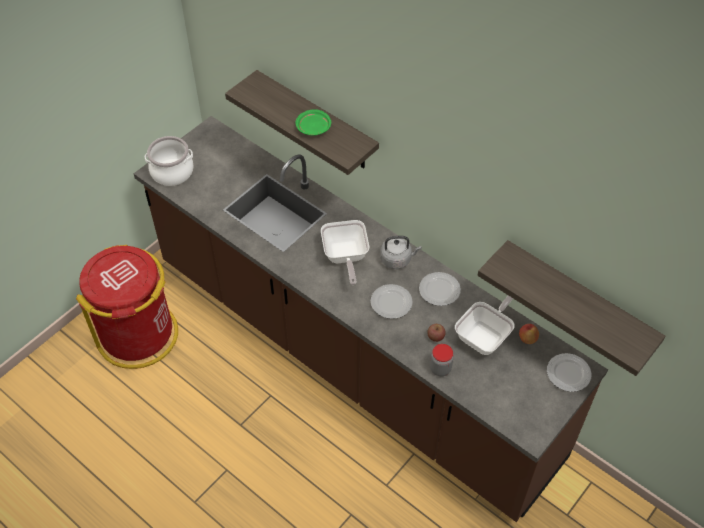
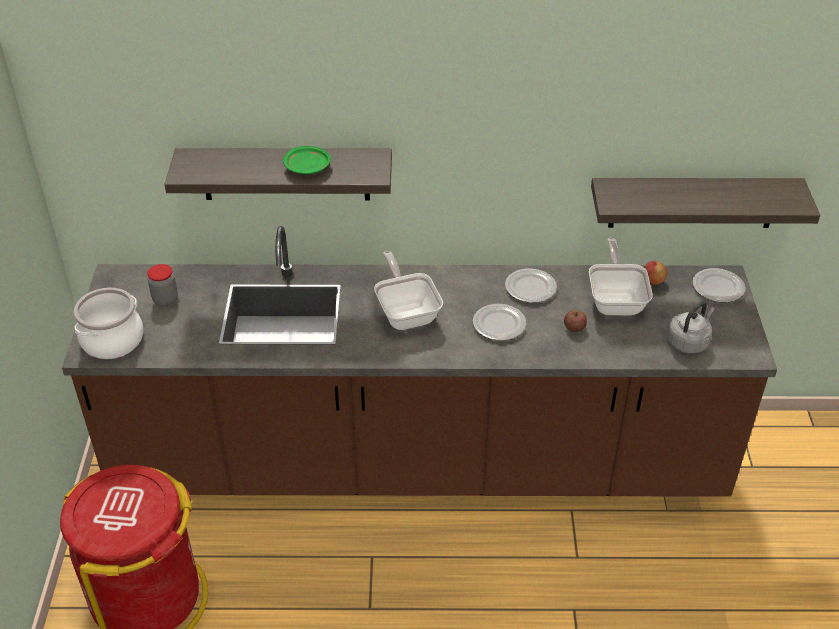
camera: 40 degrees left, 10 degrees down
(345, 257) = (406, 312): frying pan -> frying pan turned 150 degrees counterclockwise
(397, 259) = (460, 285): grey kettle -> grey kettle (688, 342)
(440, 369) = (611, 351): jar -> jar (165, 299)

